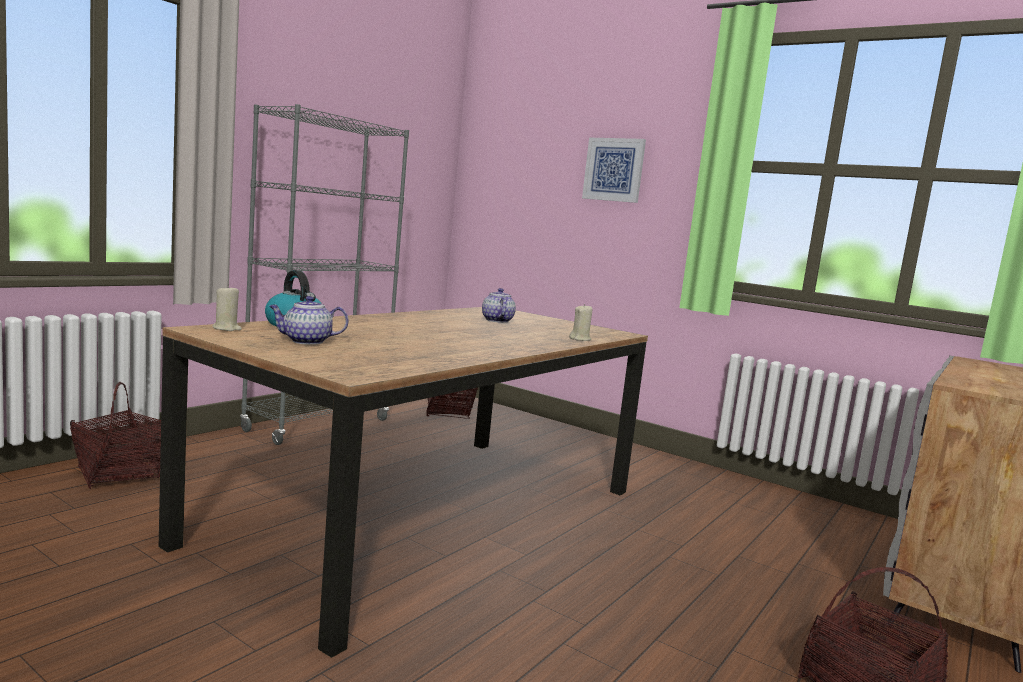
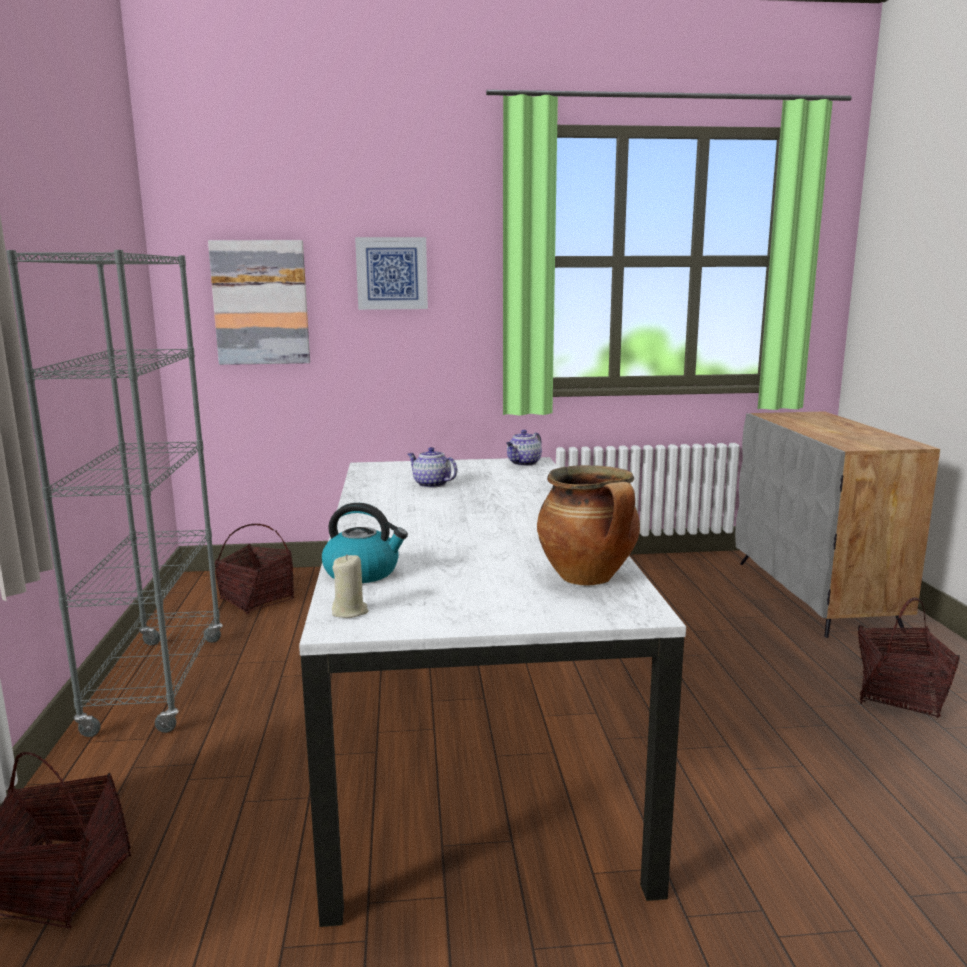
camera: 40 degrees left, 5 degrees up
(306, 341) = (462, 591): teapot -> teapot (524, 463)
(393, 361) = (589, 578): none -> cooking pot
(430, 516) = (470, 722): brown dining table -> white dining table
(518, 187) = (261, 303): none -> picture
(580, 339) = (548, 483): beige candle -> none

